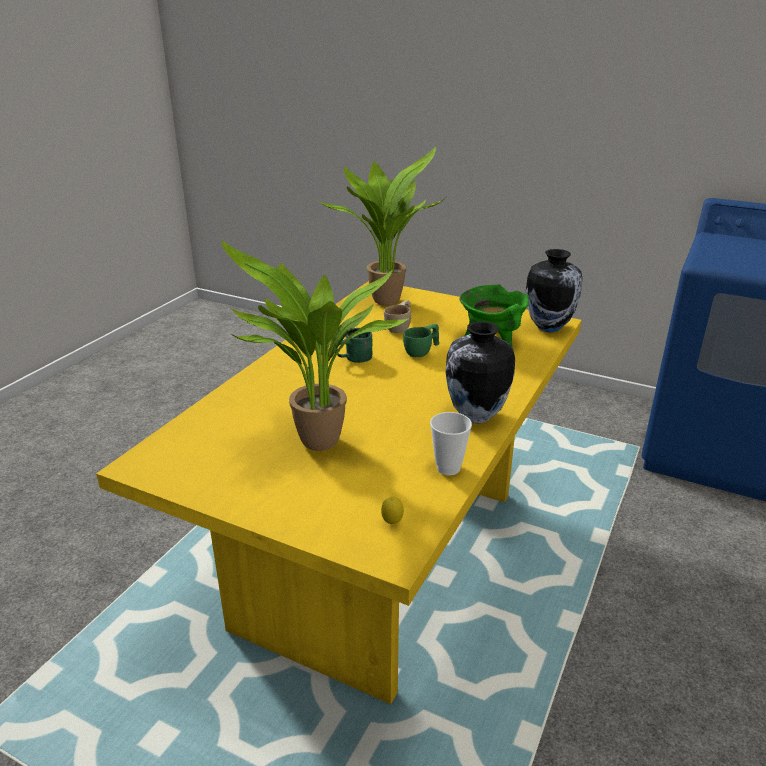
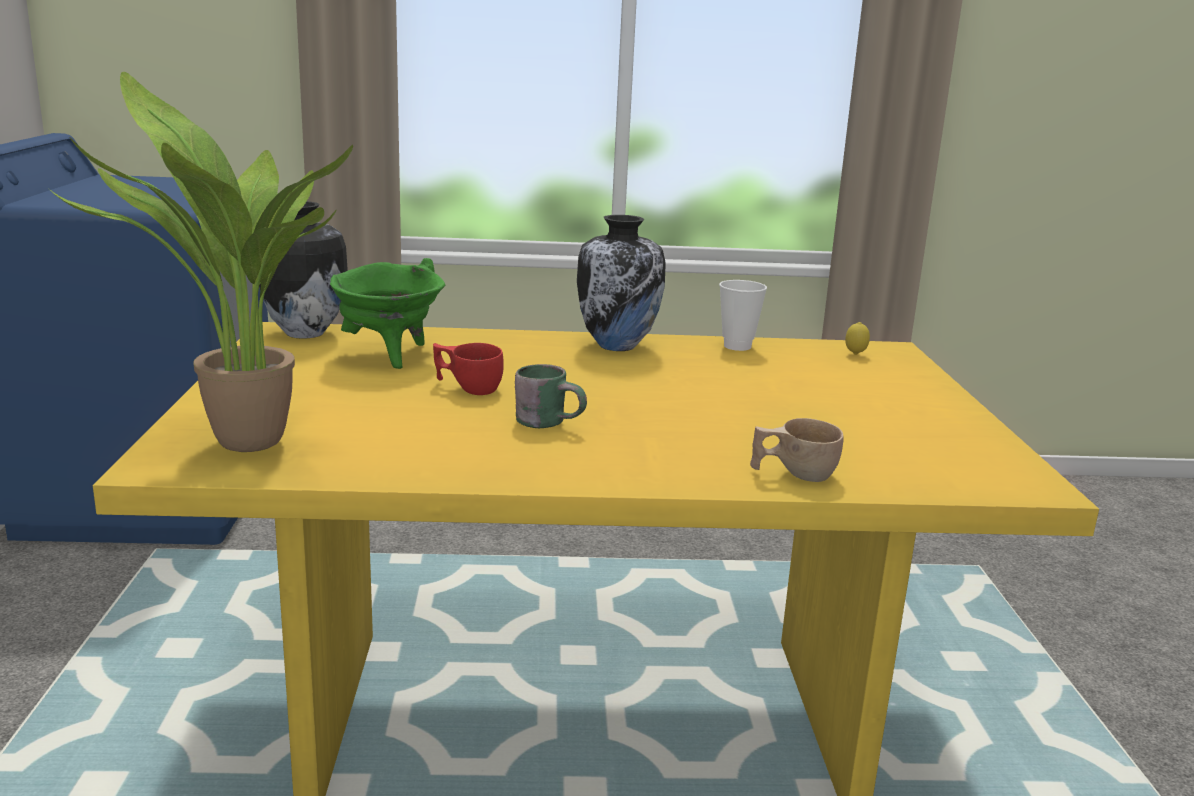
camera: 120 degrees left, 10 degrees down
(316, 446) = (803, 402): potted plant -> none
(400, 327) = (381, 413): beige cup -> beige cup (793, 473)
(422, 351) = (467, 387): green cup -> red cup

